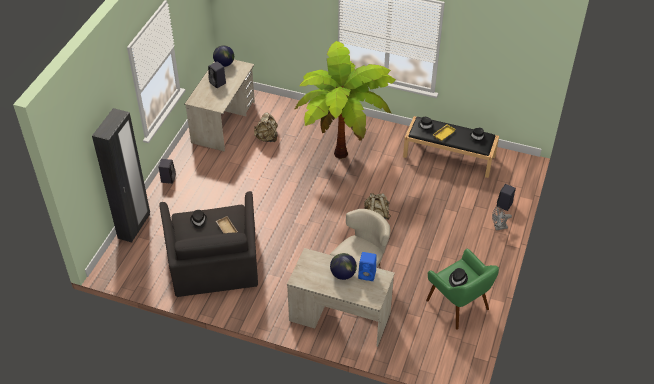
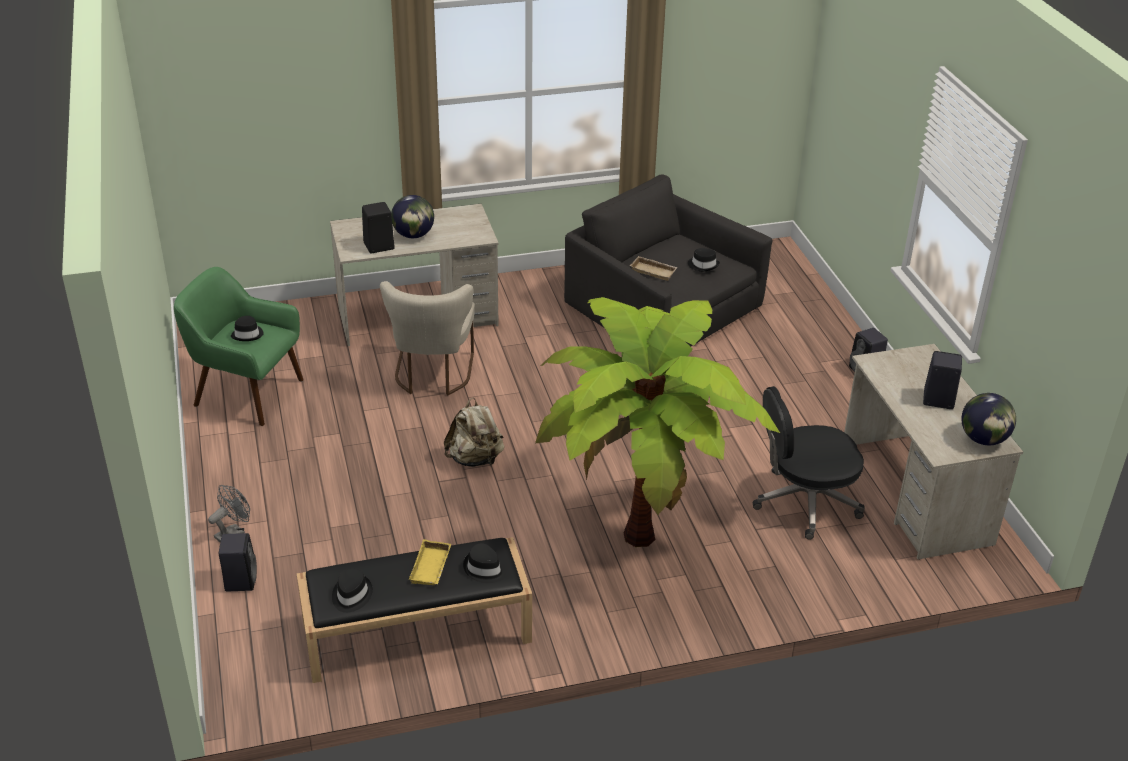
camera: 145 degrees right, 10 degrees down
(134, 226) = (817, 299): black wardrobe -> none
(267, 138) = (804, 502): beige backpack -> black office chair
(367, 274) = (378, 246): blue speaker -> black speaker

